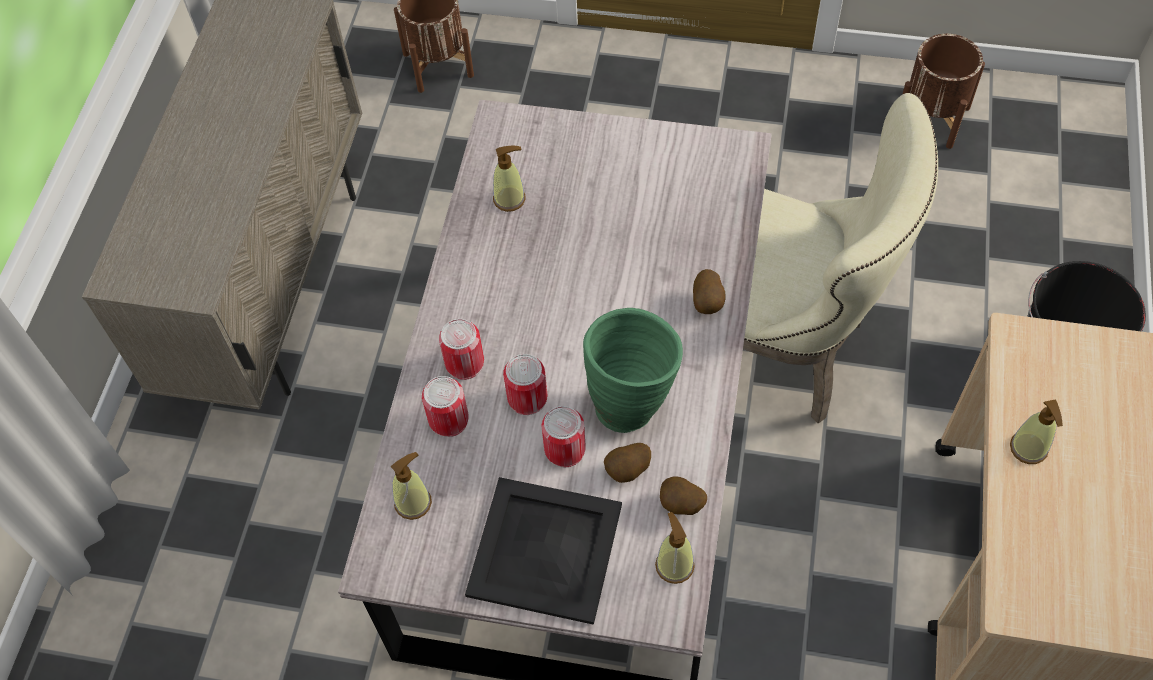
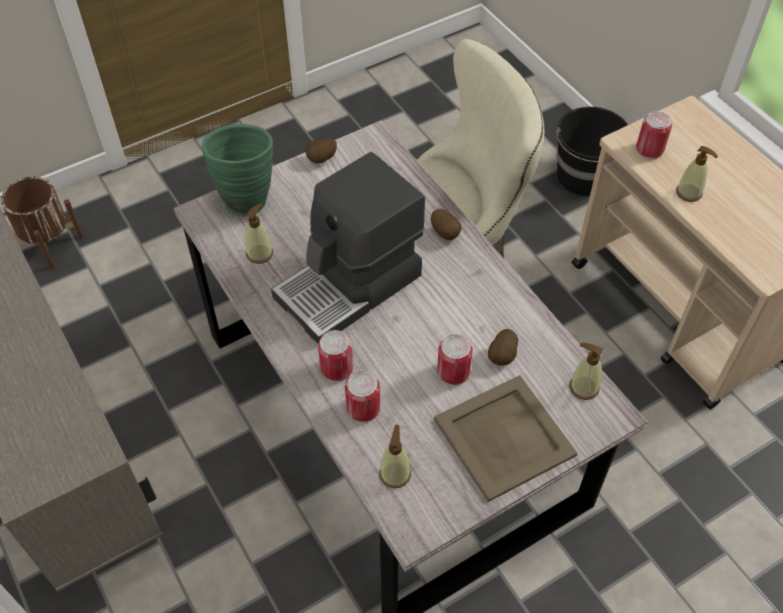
camera: 45 degrees left, 5 degrees down
(527, 398) = (398, 360): can -> can (649, 149)
(546, 551) = (505, 437): black tray -> beige tray
(558, 292) = (350, 286): none -> coffee machine
(632, 401) = (462, 316): green vase -> green vase (246, 198)
(681, 505) = (551, 353): potato -> potato (322, 160)
(932, 118) = (399, 96): brown planter -> none

